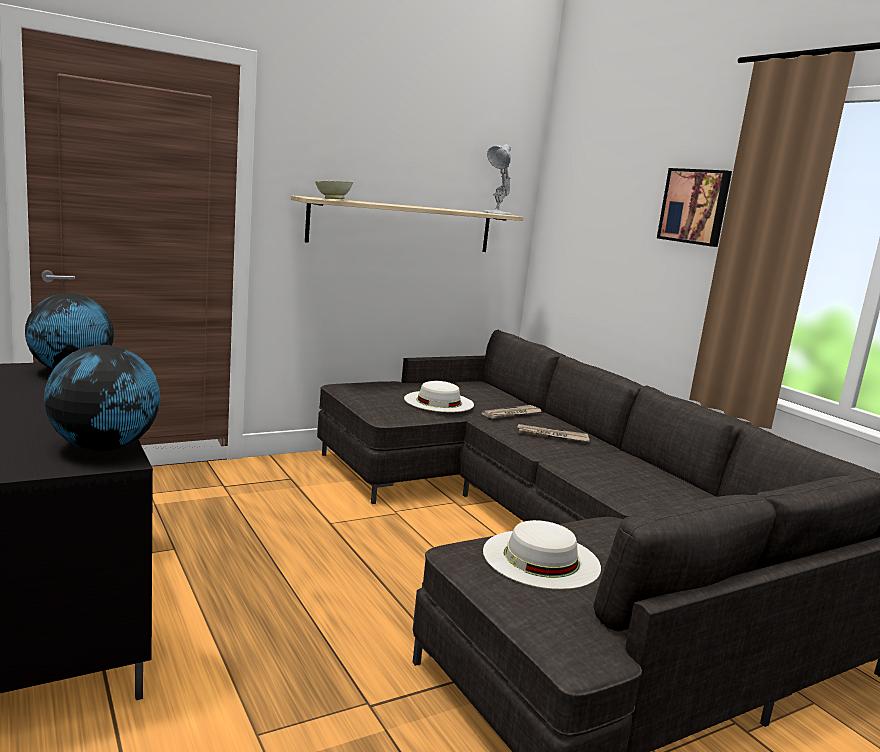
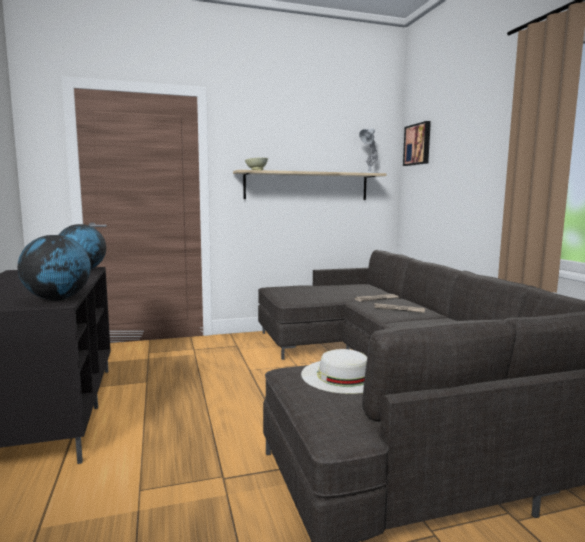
camera: 15 degrees right, 5 degrees down
(438, 401) = (328, 293): white hat -> none
(695, 206) = (493, 143): picture -> picture (418, 144)

